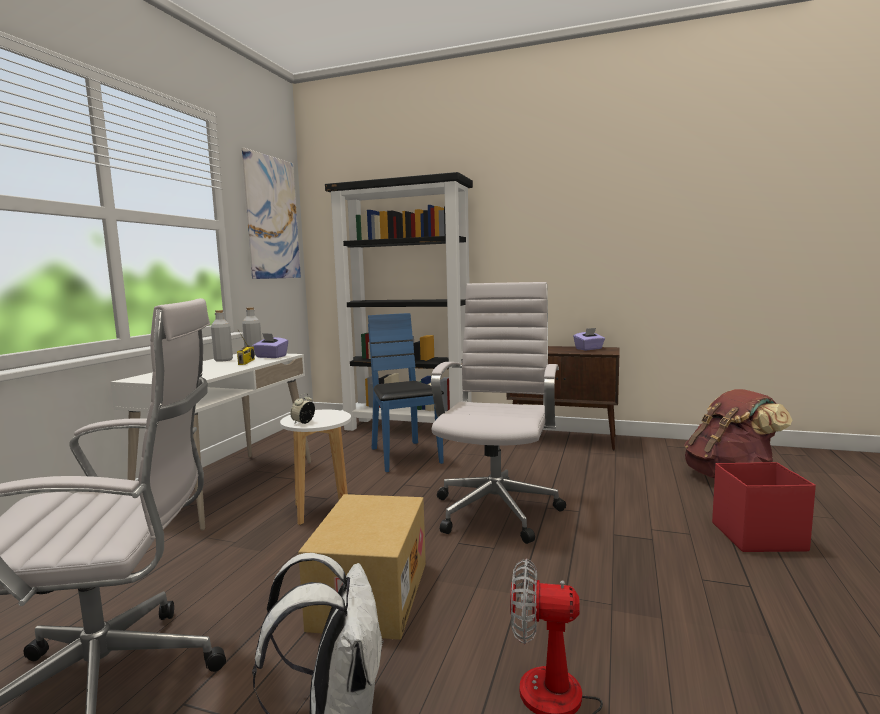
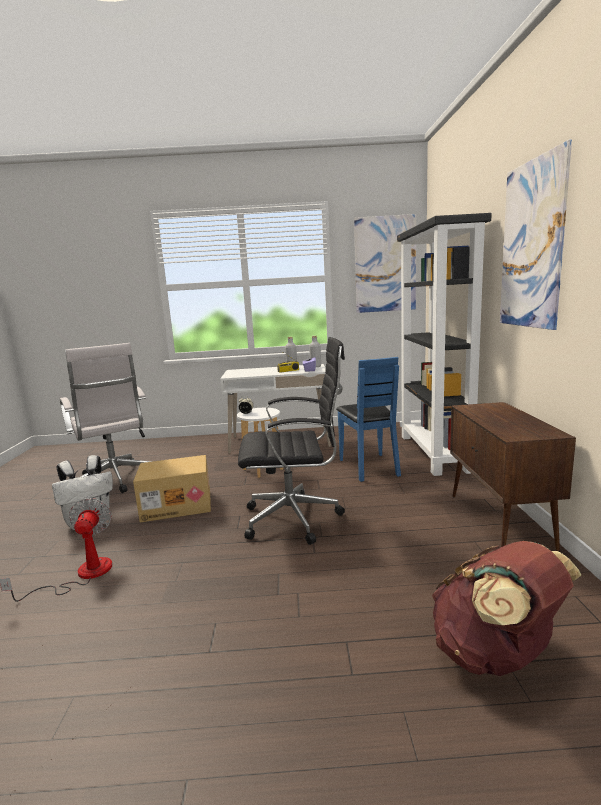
camera: 70 degrees right, 5 degrees up
(404, 456) = (369, 467): blue chair -> blue chair turned 120 degrees clockwise
(497, 509) = (297, 518): white office chair -> black office chair
(538, 212) = (531, 245): none -> picture
(589, 349) = (528, 427): purple tissue box -> none
(756, 536) = (313, 665): red storage box -> none

